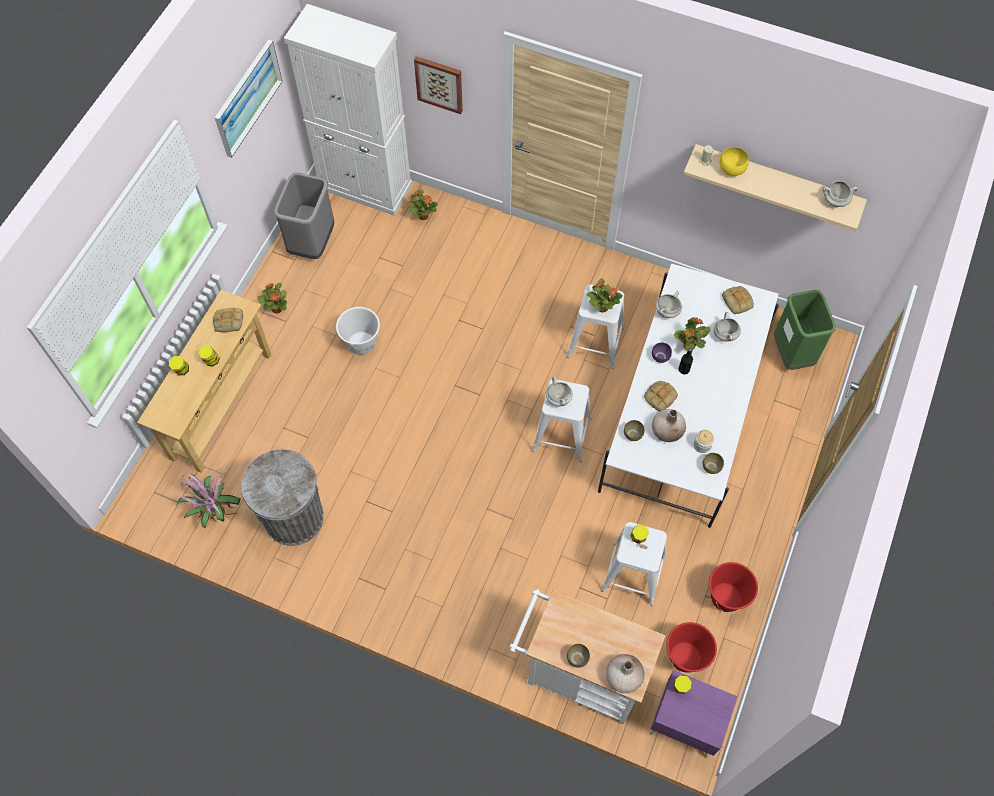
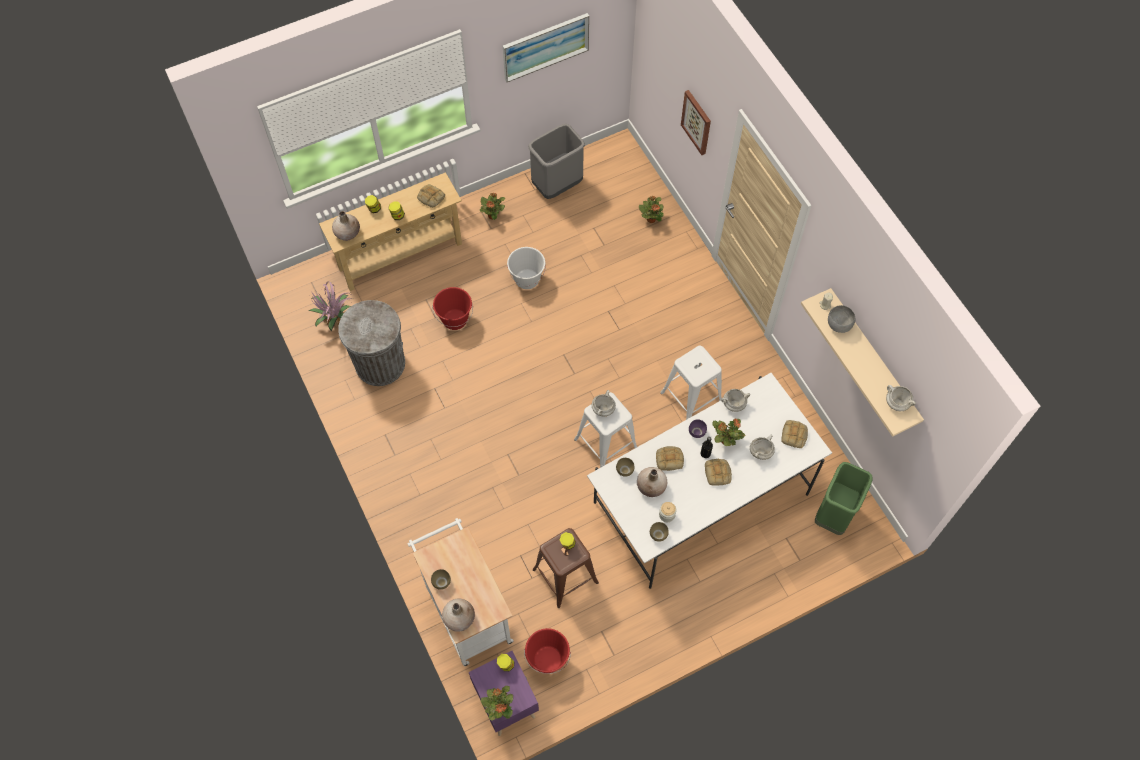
camera: 40 degrees right, 0 degrees up
(175, 411) = (347, 233): none -> beige vase
(365, 187) = (629, 170): white cabinet -> none
(602, 307) = (695, 369): potted plant -> potted plant (499, 707)
(633, 573) = (565, 575): white stool -> brown stool
(709, 378) = (718, 473): none -> bread
(725, 597) = (614, 644): red bucket -> red bucket (455, 319)
(731, 170) = (838, 325): yellow bowl -> grey bowl

